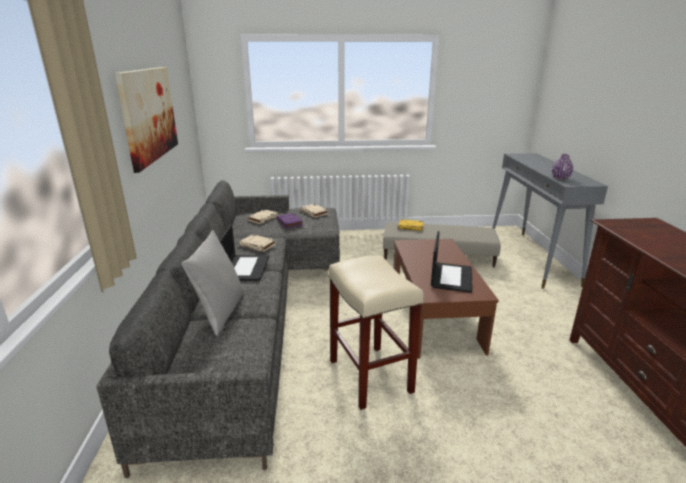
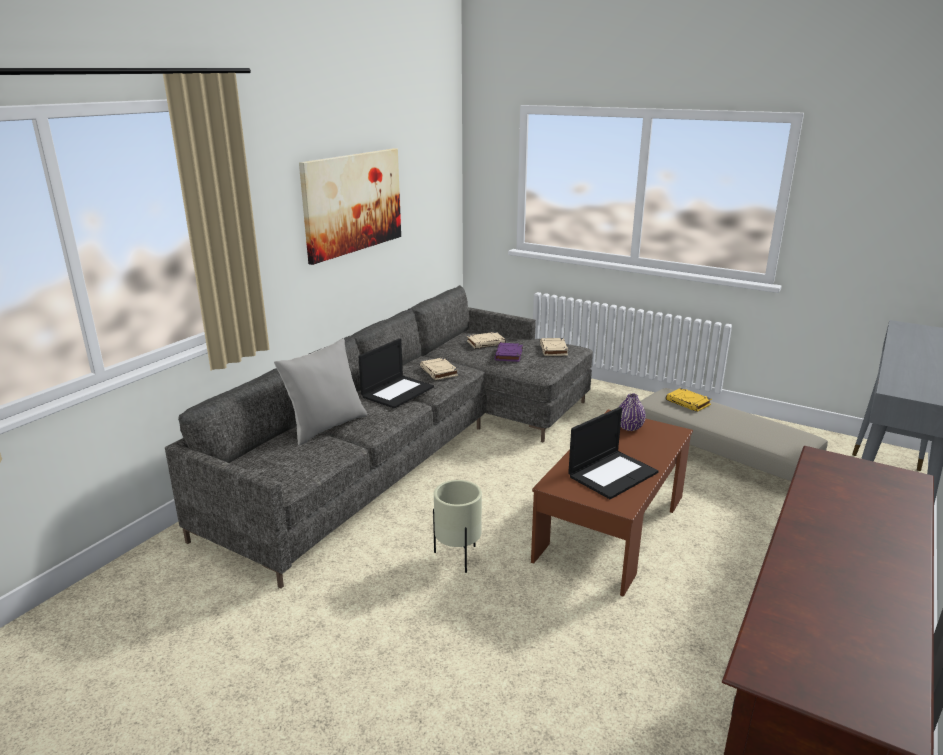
camera: 35 degrees right, 0 degrees up
(371, 376) = (458, 557): beige stool -> beige planter
(560, 178) = (900, 378): purple vase -> purple vase (629, 427)

